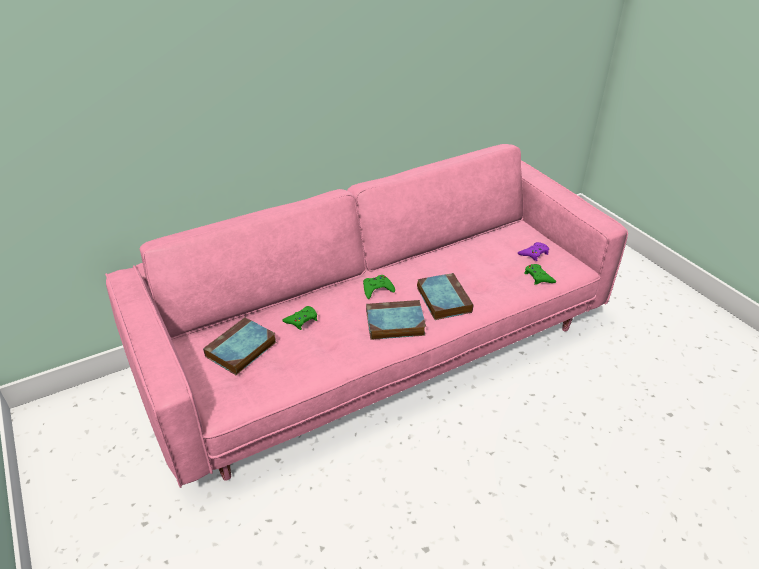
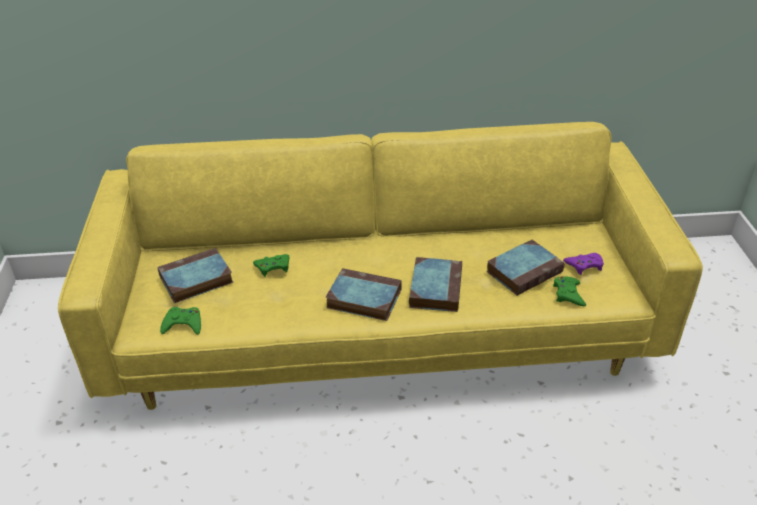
camera: 25 degrees right, 0 degrees up
(377, 289) = (372, 257): green game controller -> green game controller (183, 324)
(379, 349) = (379, 328): pink sofa -> yellow sofa
(497, 268) = (525, 271): none -> book

